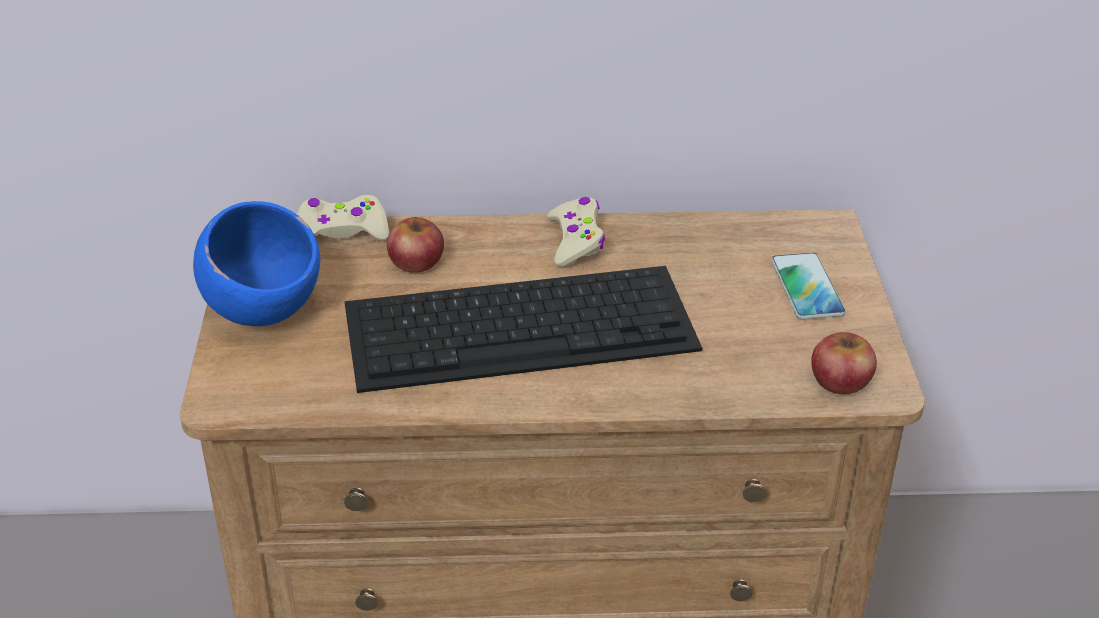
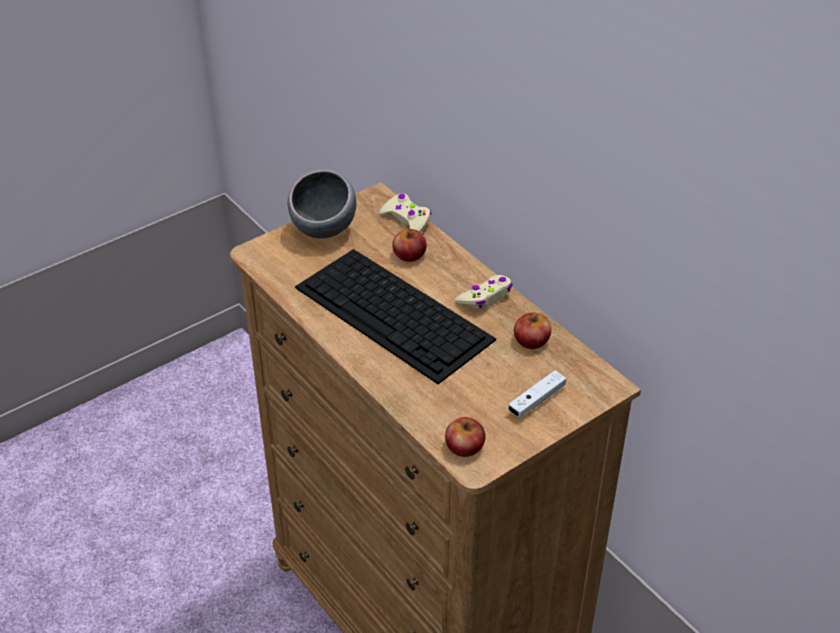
camera: 55 degrees right, 5 degrees up
(263, 310) = (324, 229): blue bowl -> grey bowl
(694, 243) = (531, 340): none -> apple
(806, 287) = (536, 400): phone -> white game controller

